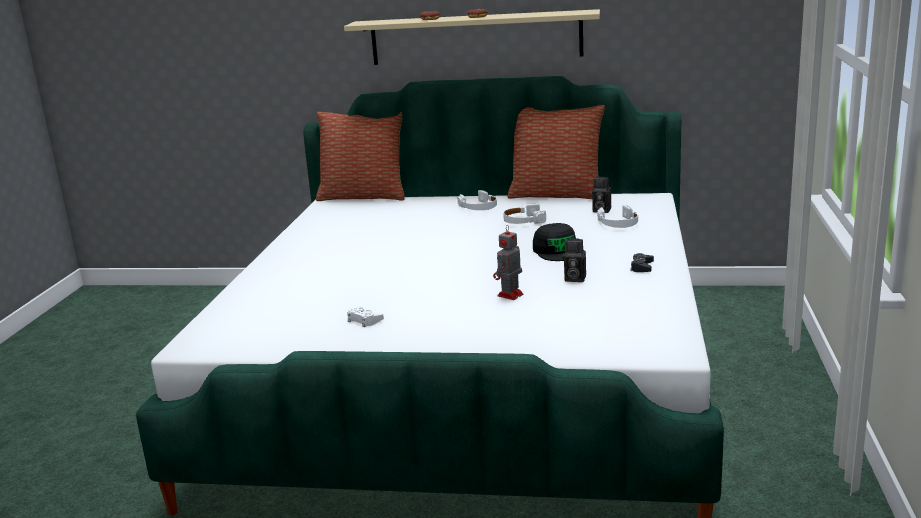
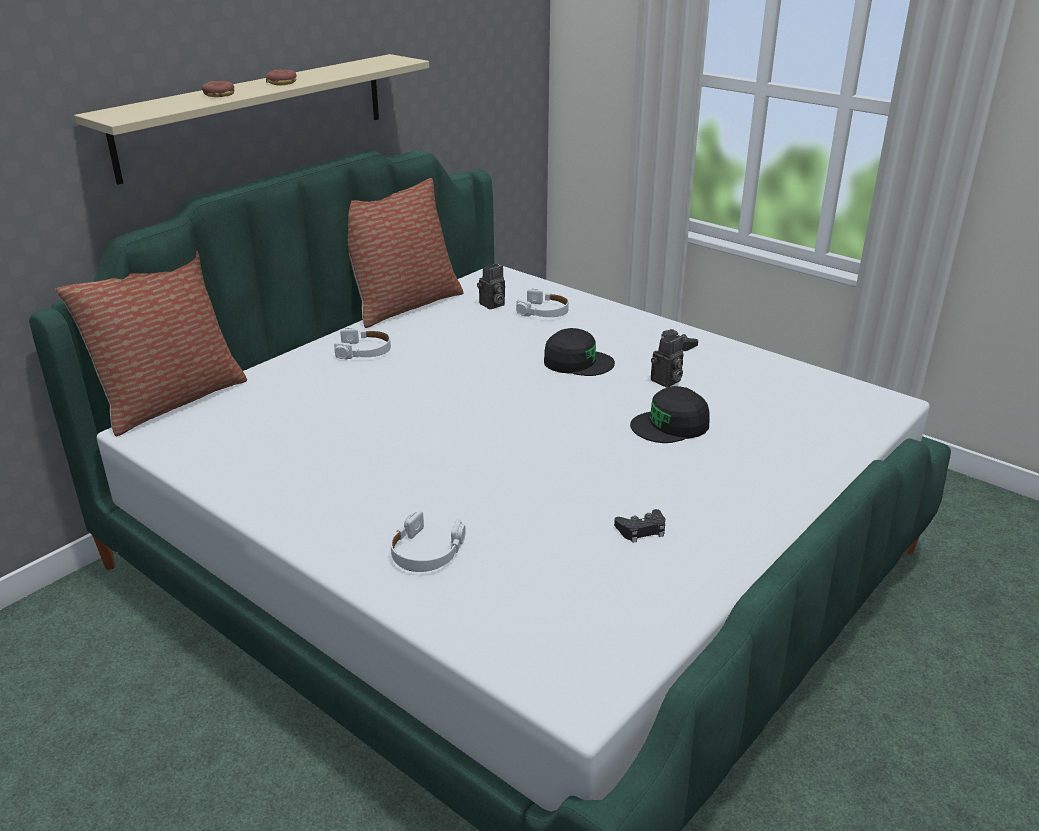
camera: 60 degrees left, 10 degrees up
(364, 320) = (641, 530): white game controller -> black game controller
(509, 295) = (671, 425): toy robot -> black cap
(523, 221) = (455, 346): white headphones -> white headphones (425, 552)

